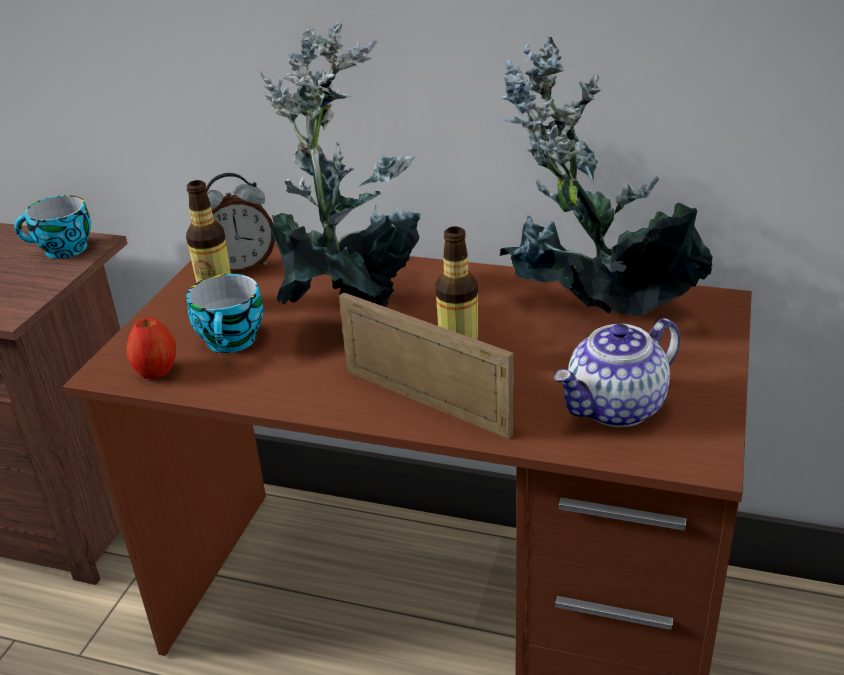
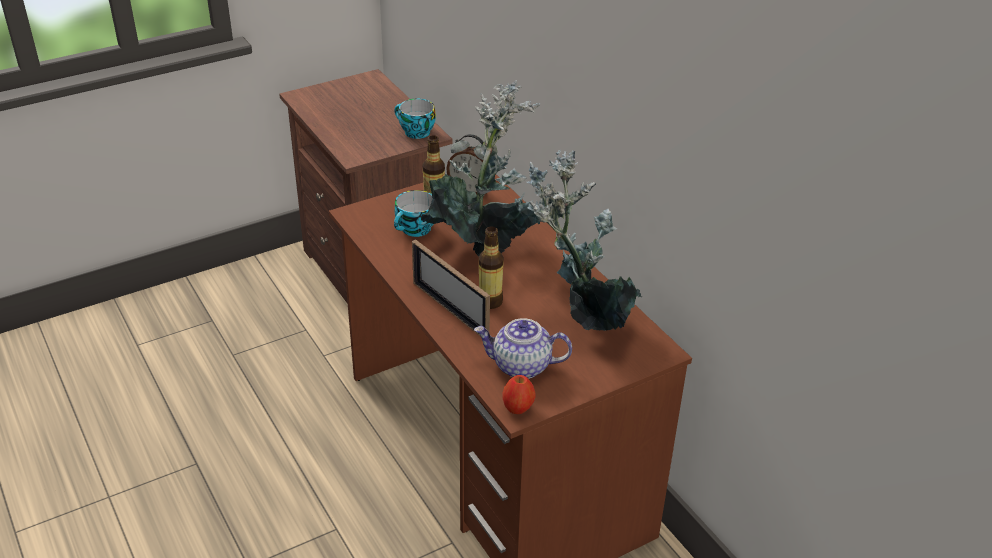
camera: 40 degrees right, 5 degrees up
(157, 372) = (369, 226): apple -> apple (518, 408)
(426, 401) = (450, 310): picture frame -> picture frame turned 150 degrees clockwise

